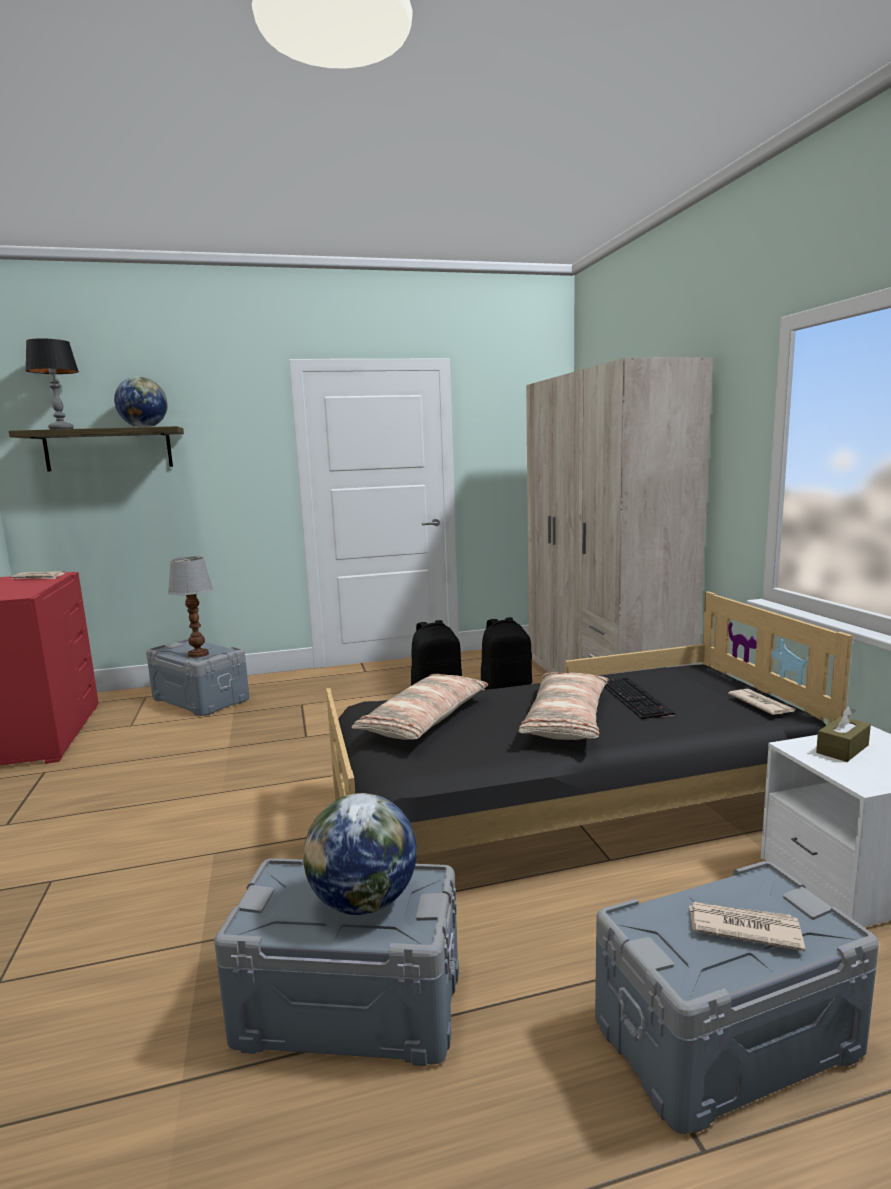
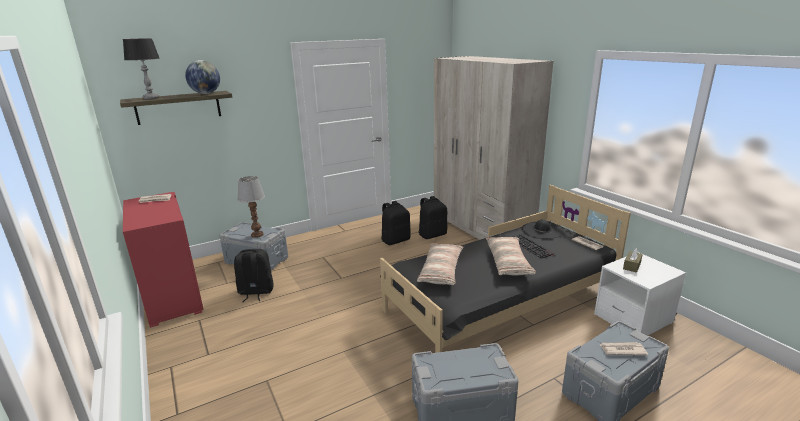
camera: 15 degrees left, 10 degrees up
(159, 742) = (255, 292): none -> black backpack
(363, 902) = (472, 365): globe -> none
(677, 676) = (542, 230): none -> black hat

